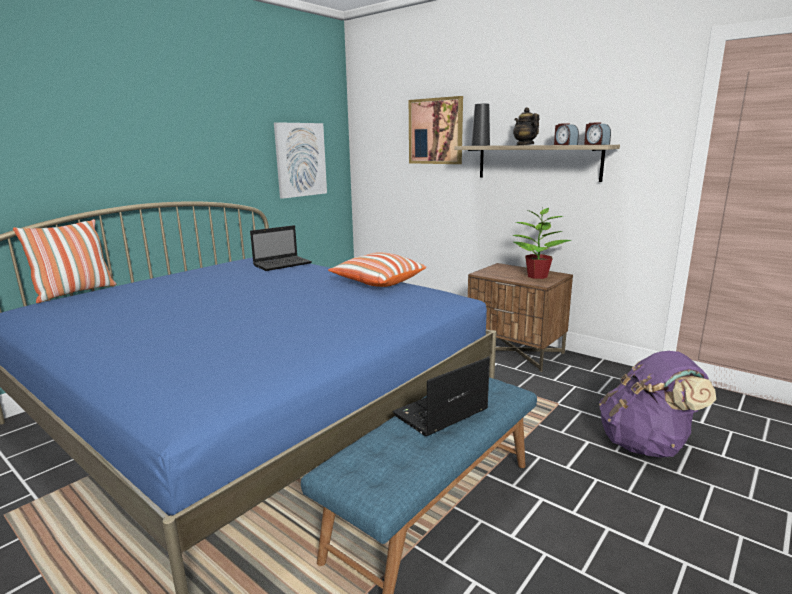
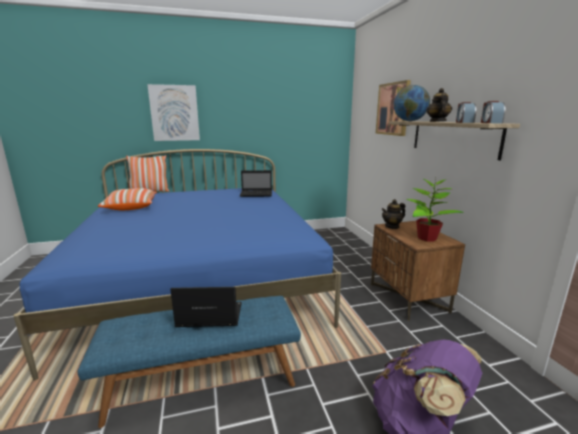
camera: 35 degrees right, 0 degrees up
(300, 160) = (306, 127): picture -> picture (174, 113)
(377, 282) = (280, 216): pillow -> pillow (131, 207)
(480, 145) = (409, 121): black vase -> globe
(488, 272) = (392, 226): none -> teapot

